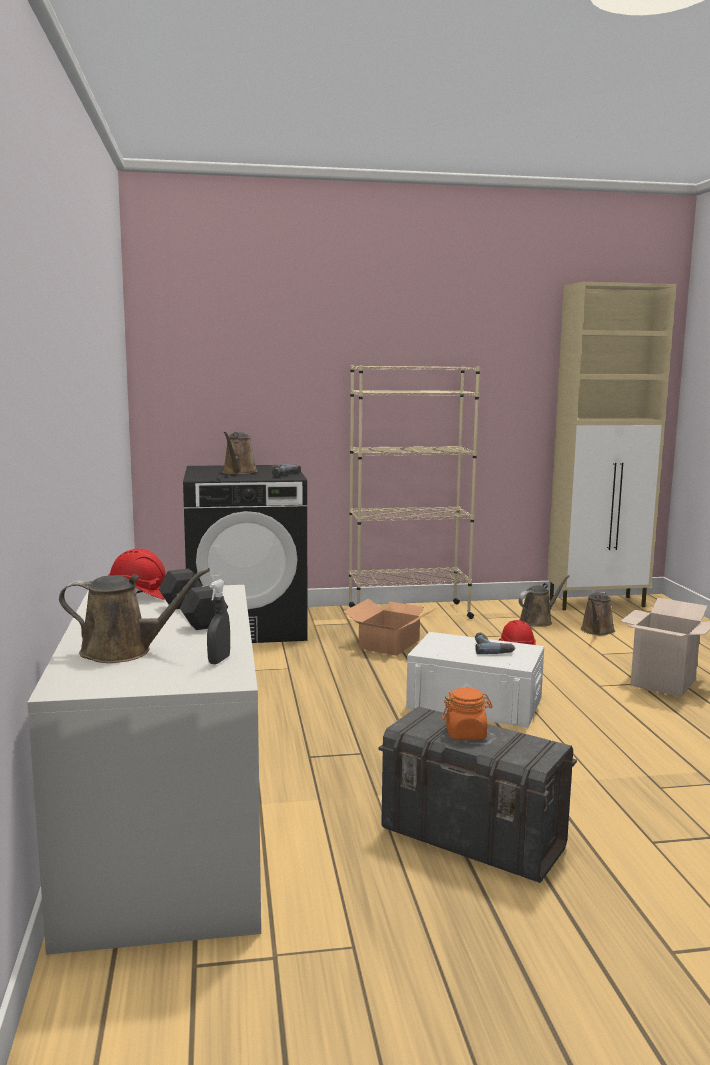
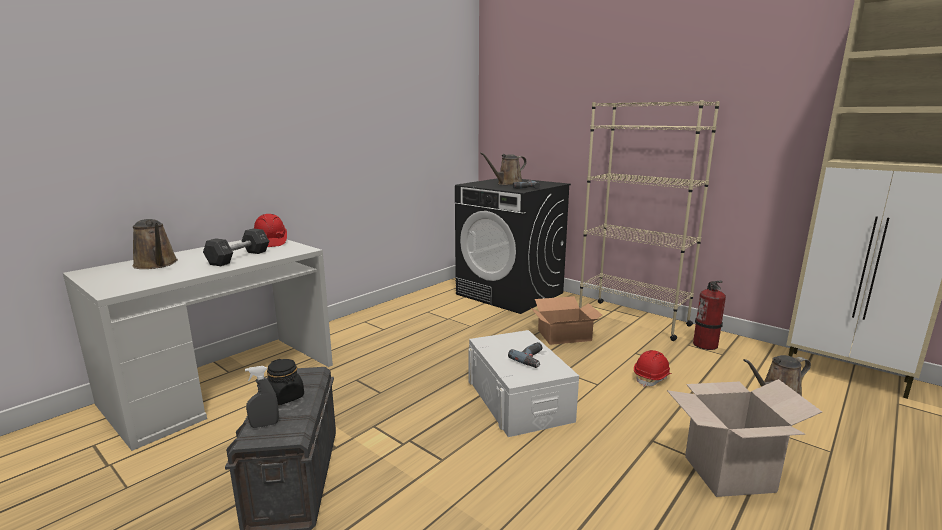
camera: 50 degrees right, 5 degrees up
(219, 660) = (151, 281): grey spray bottle -> grey spray bottle (264, 425)
(466, 734) = (285, 397): orange jar -> black jar
(495, 614) = (705, 345): none -> fire extinguisher
(538, 621) = (732, 365): brown watering can -> none

